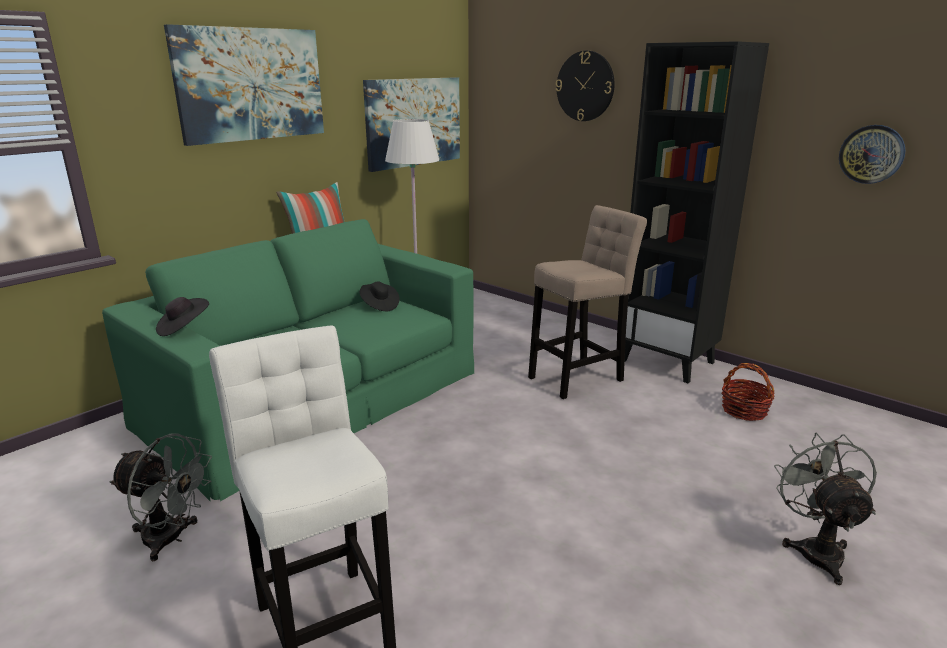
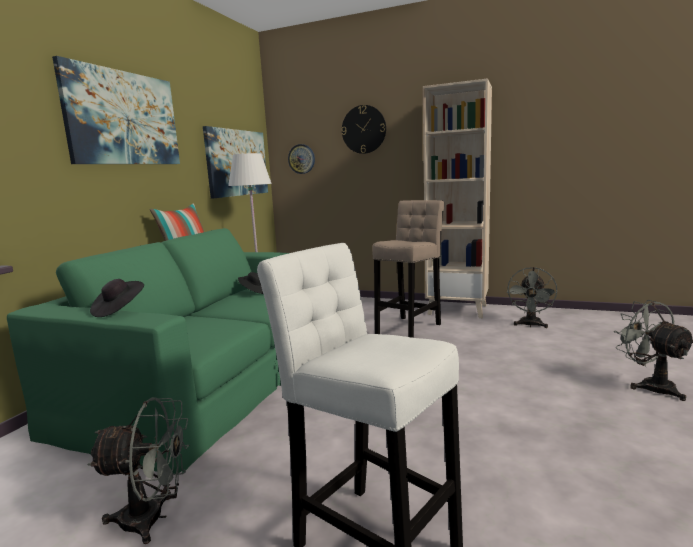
camera: 20 degrees left, 10 degrees down
(668, 361) = (458, 309): black bookcase -> beige bookcase
(744, 410) = (530, 325): basket -> grey fan
(871, 154) = (566, 148): wall clock -> wall clock (301, 159)

